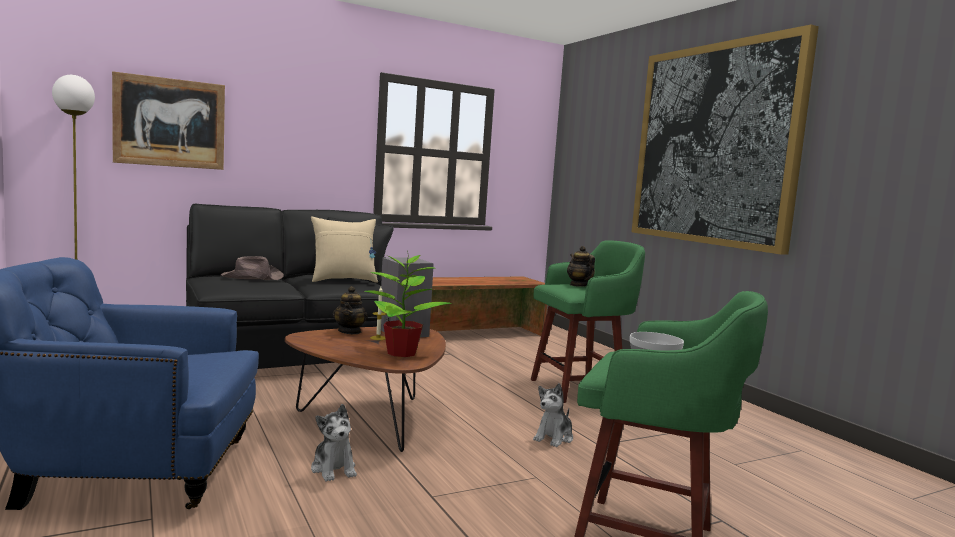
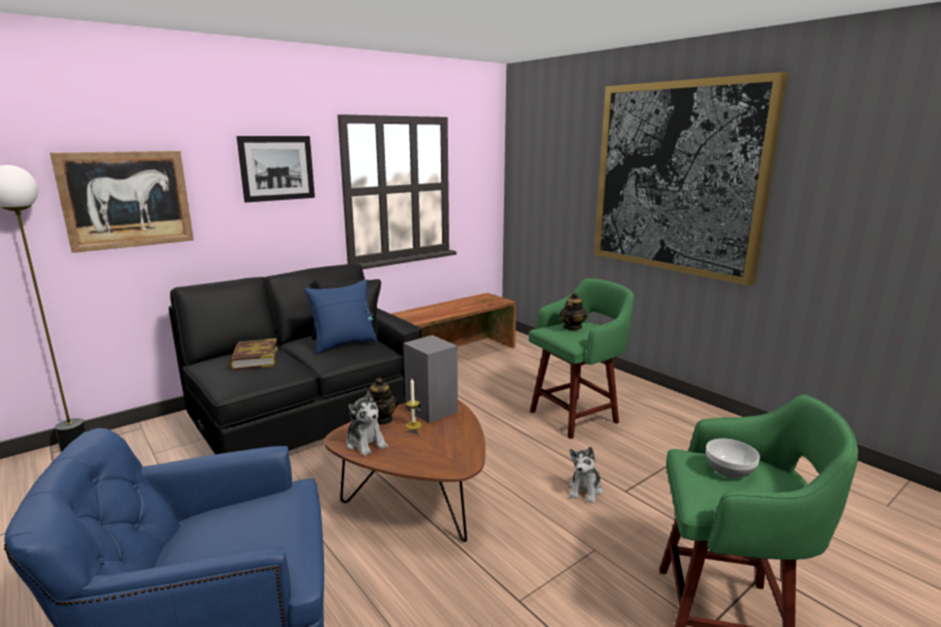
camera: 10 degrees left, 10 degrees up
(252, 277) = (254, 358): brown hat -> book
(313, 114) = (277, 168): none -> picture
(334, 469) = (414, 582): plush toy -> plush toy (366, 443)
(343, 281) = (344, 345): beige pillow -> blue pillow
(400, 353) = (448, 447): potted plant -> none
(579, 285) = (572, 327): teapot -> teapot turned 60 degrees clockwise

